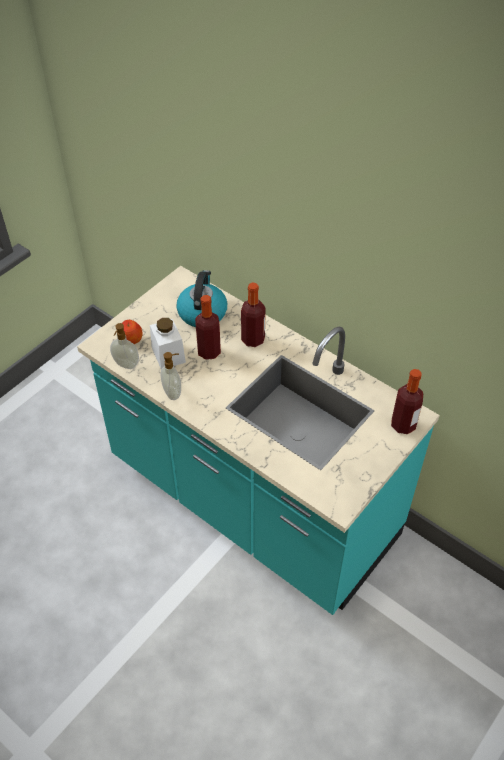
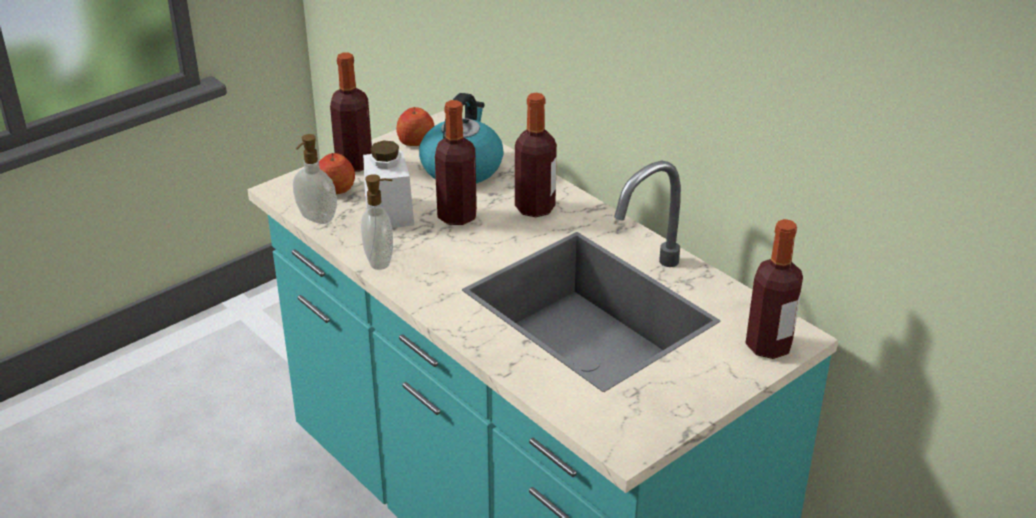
camera: 10 degrees right, 15 degrees down
(136, 317) = (354, 164): none -> bottle
(169, 294) = (416, 141): none -> apple

